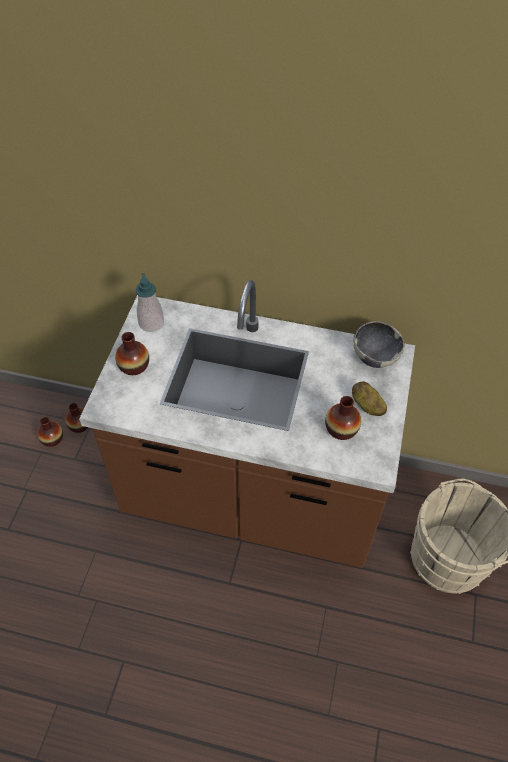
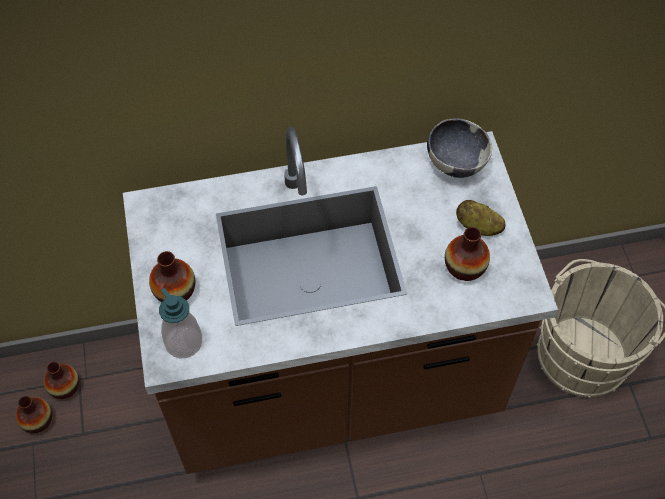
camera: 25 degrees left, 5 degrees up
(151, 323) = (164, 225): soap dispenser -> soap dispenser (184, 342)

